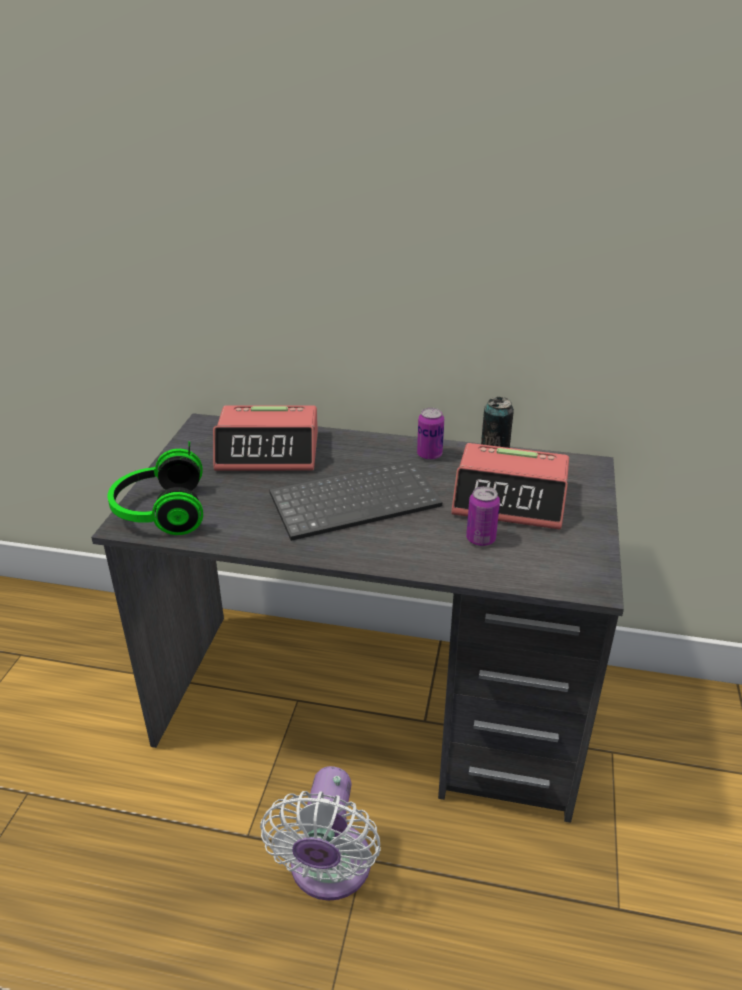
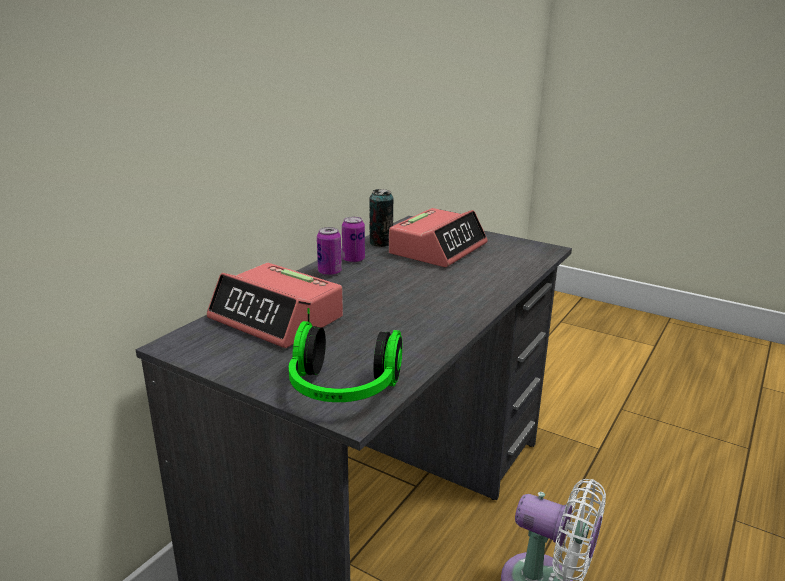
camera: 70 degrees left, 10 degrees down
(269, 451) = (277, 318): alarm clock -> alarm clock turned 105 degrees clockwise
(356, 500) = (399, 295): keyboard -> none
(480, 539) = (481, 266): can -> can (329, 272)

